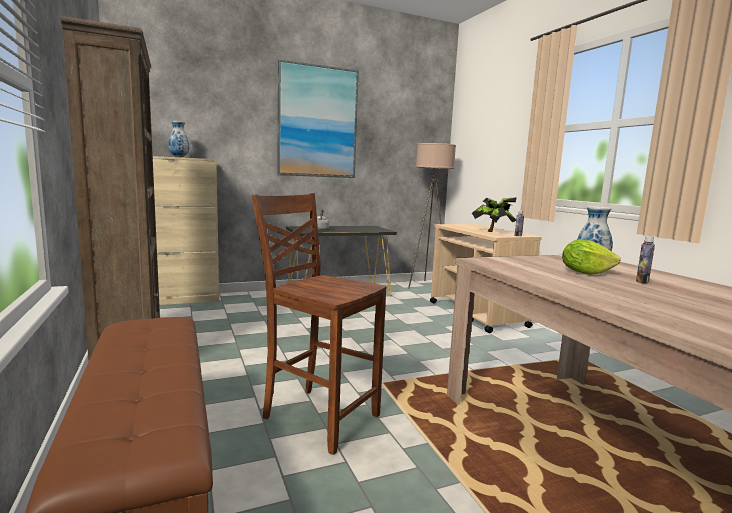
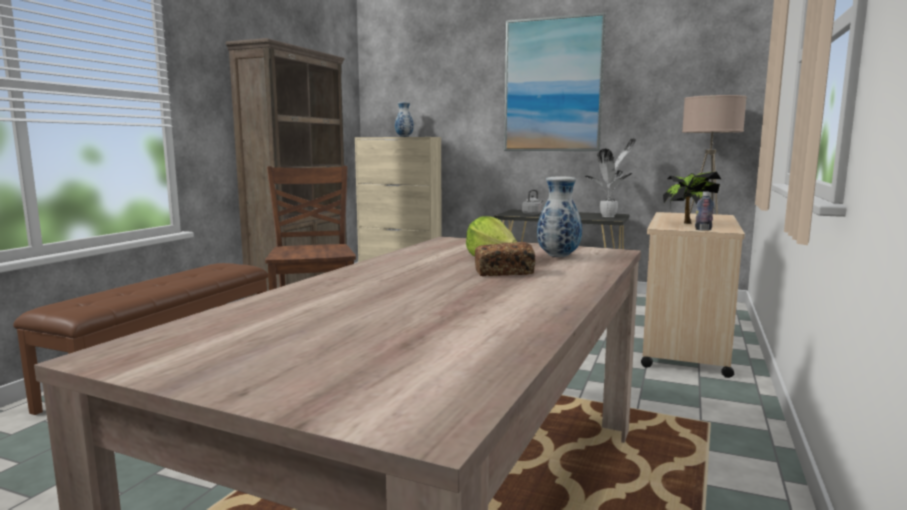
camera: 45 degrees right, 0 degrees up
(374, 228) = (609, 216): none -> potted plant
(642, 281) = (504, 273): bottle -> bread

